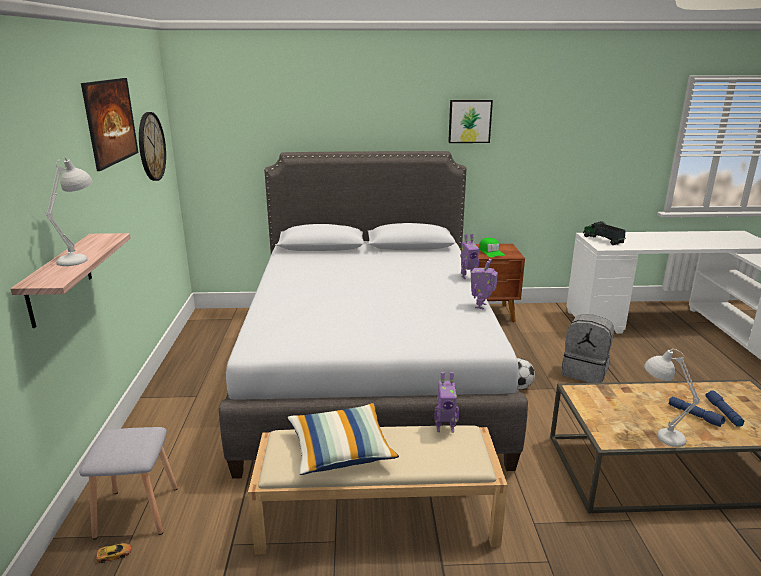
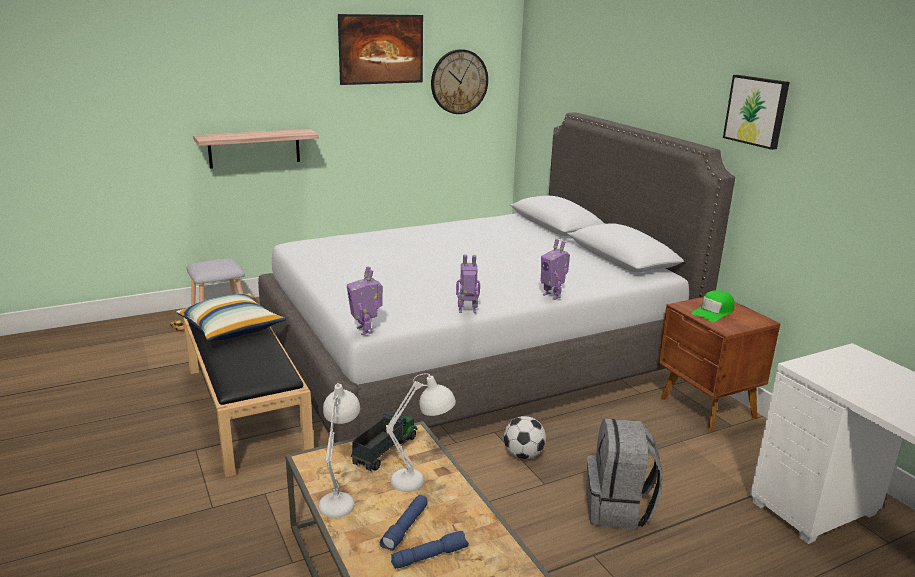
camera: 65 degrees right, 0 degrees up
(82, 257) = (255, 135): white table lamp -> white table lamp (422, 481)
(378, 515) = (247, 409): beige bench -> black bench
(445, 428) = (283, 364): toy robot -> toy robot (365, 330)
(602, 240) = (847, 365): toy truck -> toy truck (385, 450)

